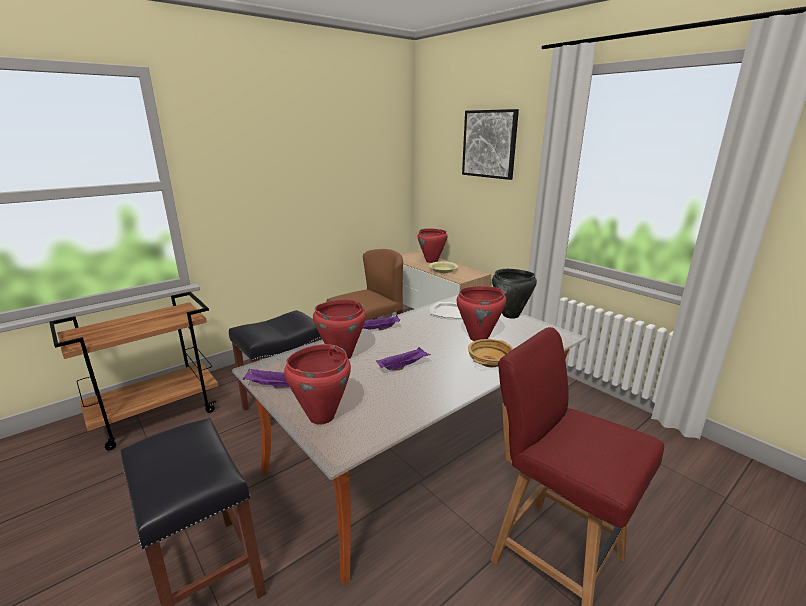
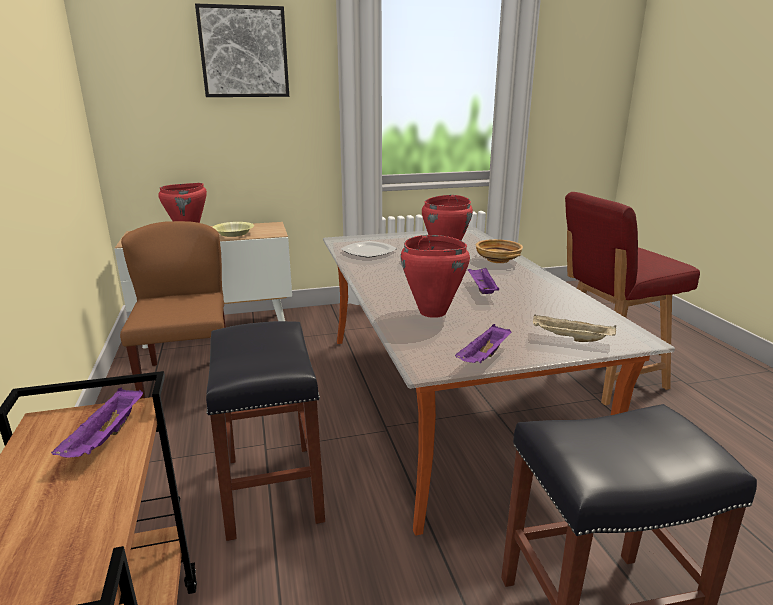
camera: 65 degrees left, 0 degrees up
(321, 417) = (570, 339): red cooking pot -> beige tray
(376, 329) = (376, 286): purple tray -> purple tray (106, 438)
(511, 315) = (407, 235): black cooking pot -> none

